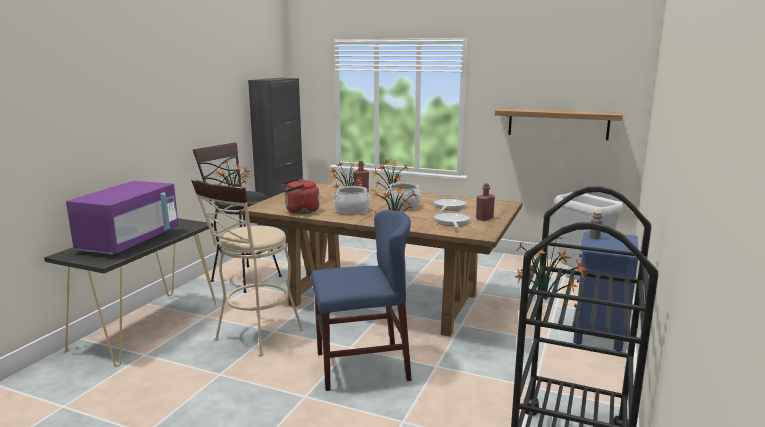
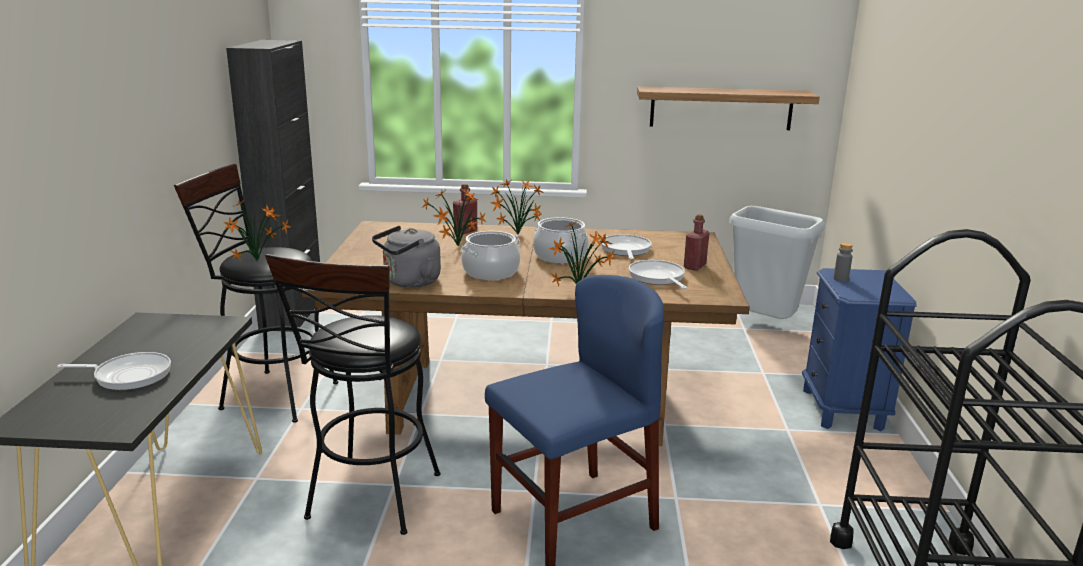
camera: 20 degrees left, 5 degrees up
(130, 241) = (129, 375): purple microwave -> frying pan
(254, 337) = (370, 502): beige stool -> black stool
(300, 211) = (409, 282): red kettle -> grey kettle
(546, 301) = (946, 405): potted plant -> none

